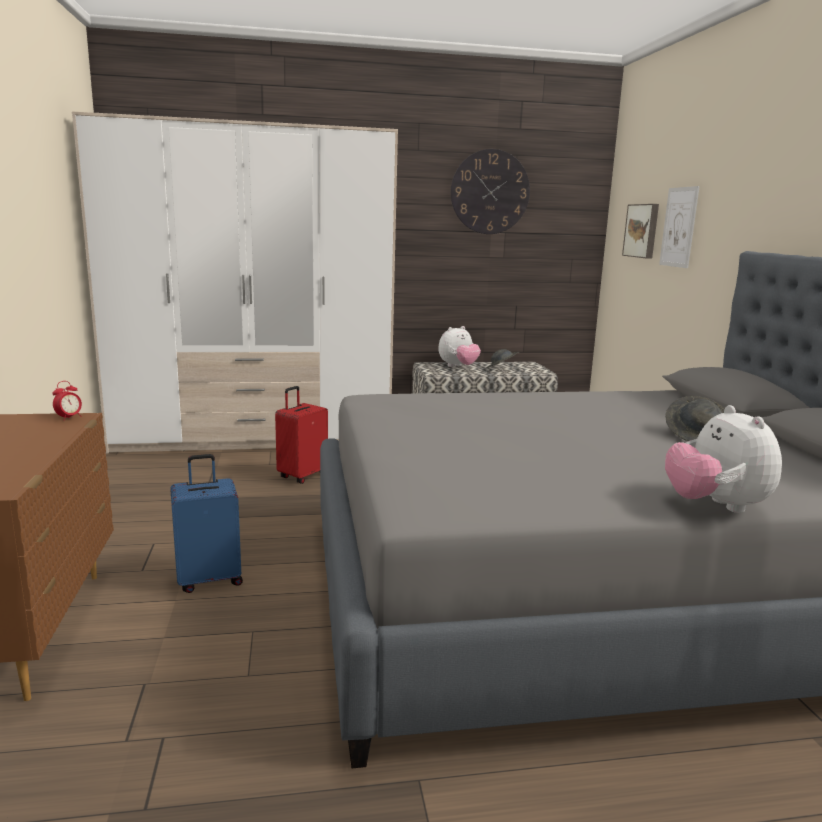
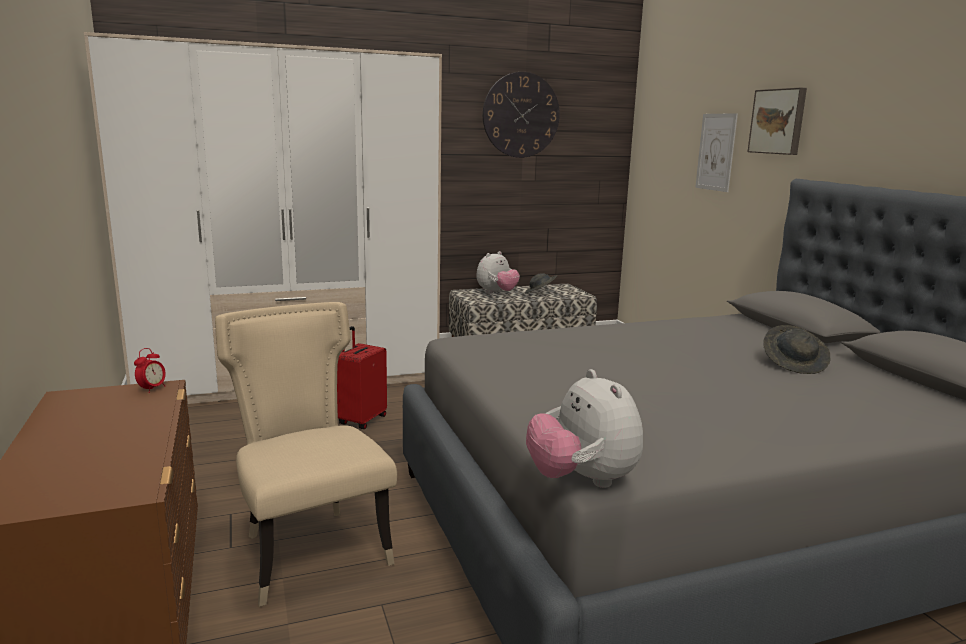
camera: 10 degrees left, 0 degrees up
(209, 579) = (310, 549): blue suitcase -> beige chair
(642, 231) = (674, 154): picture -> picture (778, 121)
(715, 506) = (860, 440): plush toy -> plush toy (582, 480)

